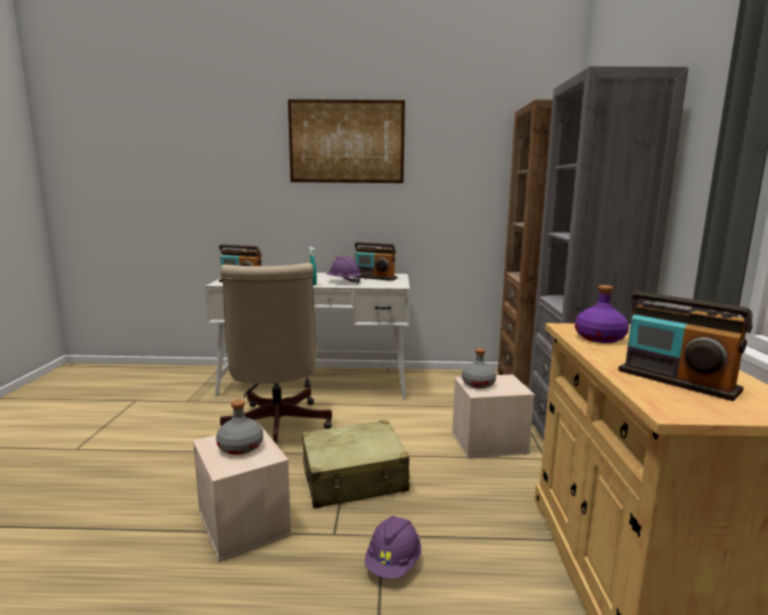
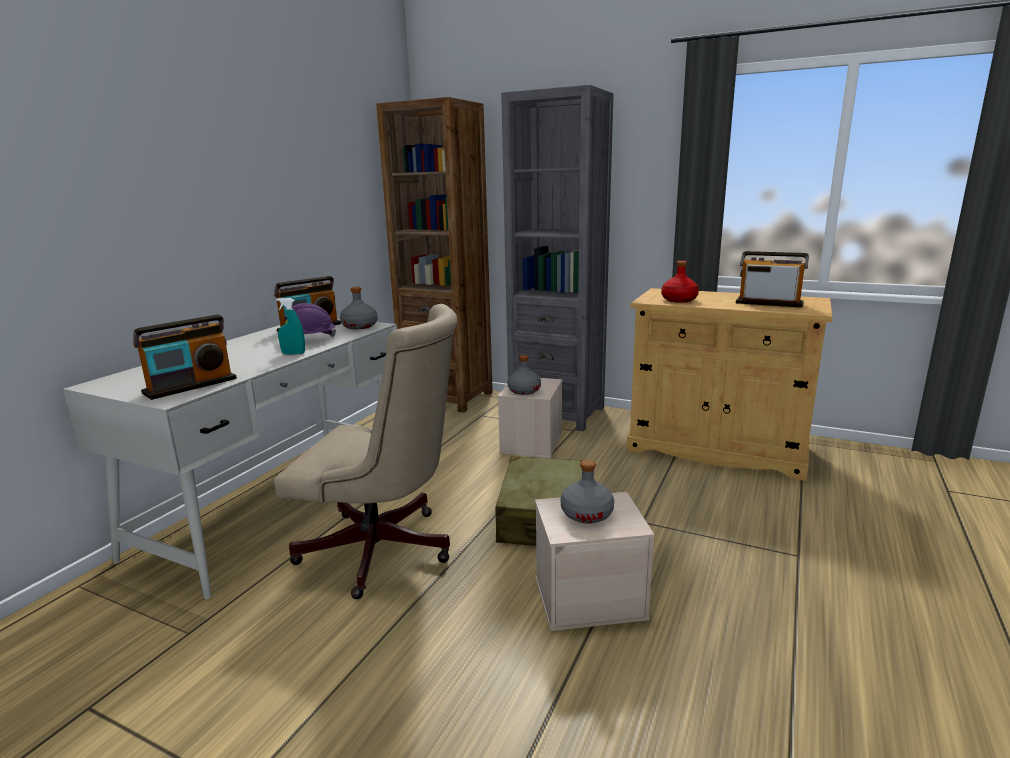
camera: 65 degrees left, 5 degrees up
(346, 142) = (209, 129): picture -> none
(390, 284) = (359, 326): none -> grey bottle
(393, 564) = (681, 524): purple hard hat -> none
(599, 338) = (679, 300): purple bottle -> red bottle
(677, 381) = (769, 303): radio -> radio turned 135 degrees counterclockwise

